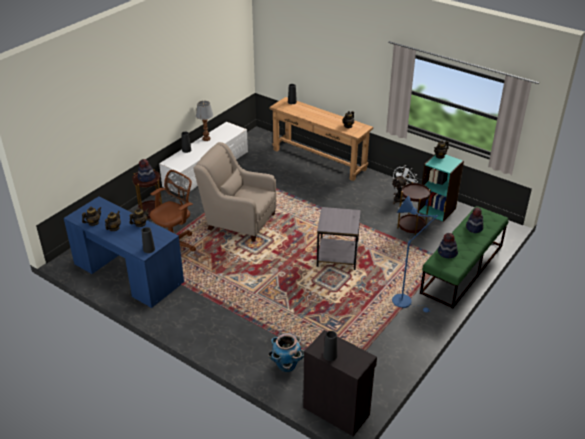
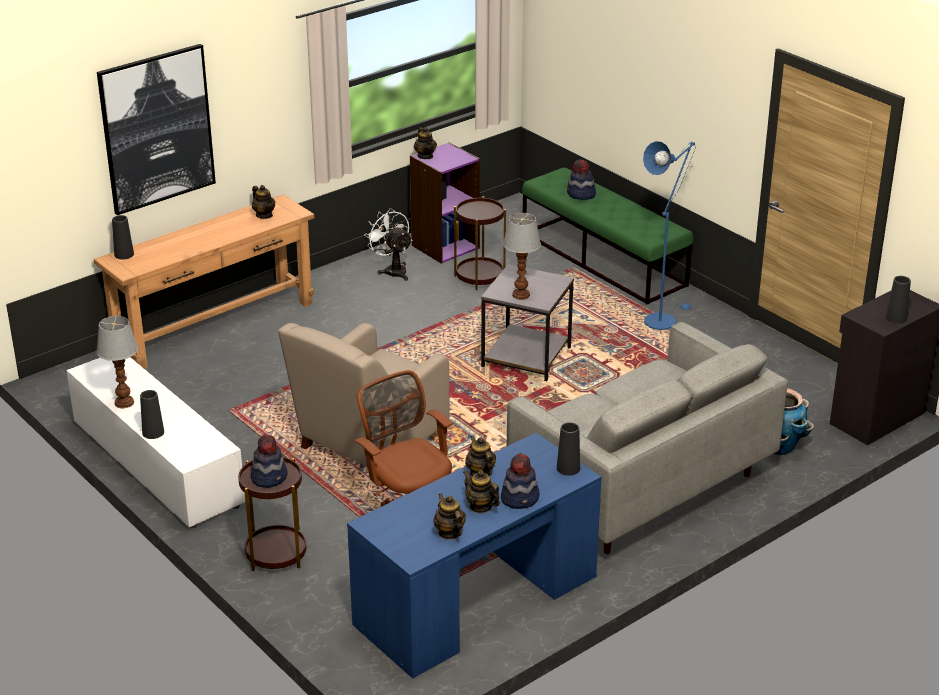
camera: 75 degrees left, 5 degrees down
(230, 313) = (640, 486): none -> grey sofa
(321, 58) = (157, 129): none -> picture
(328, 219) = (520, 295): none -> table lamp
(437, 209) = (445, 246): turquoise bookcase -> purple bookcase
(447, 253) = (634, 226): hat -> hat (520, 498)

